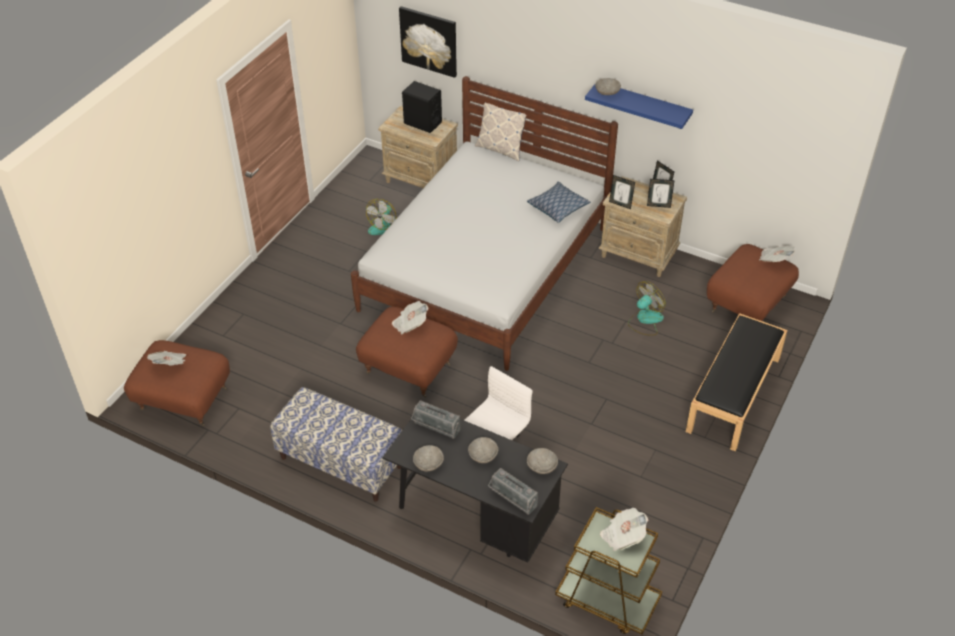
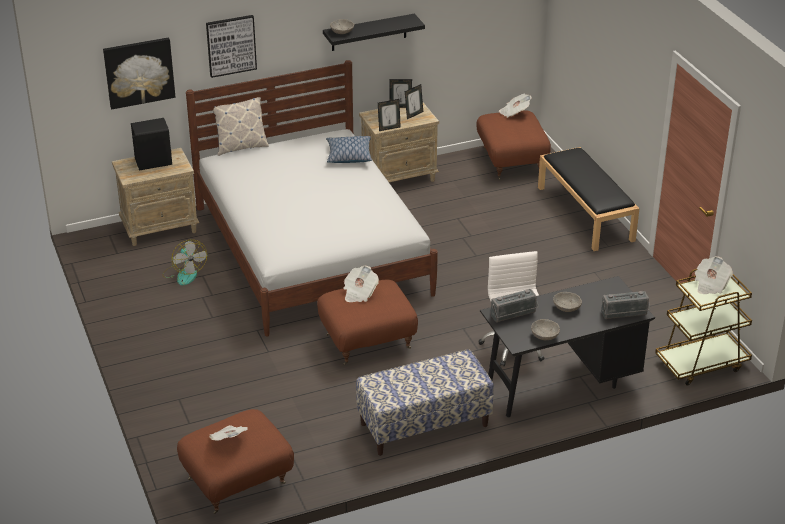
camera: 50 degrees left, 10 degrees down
(509, 55) = (231, 45): none -> picture
(541, 466) = (607, 287): grey bowl -> none
(643, 106) = (369, 32): blue shelf -> black shelf
(645, 320) = (468, 210): fan -> none

